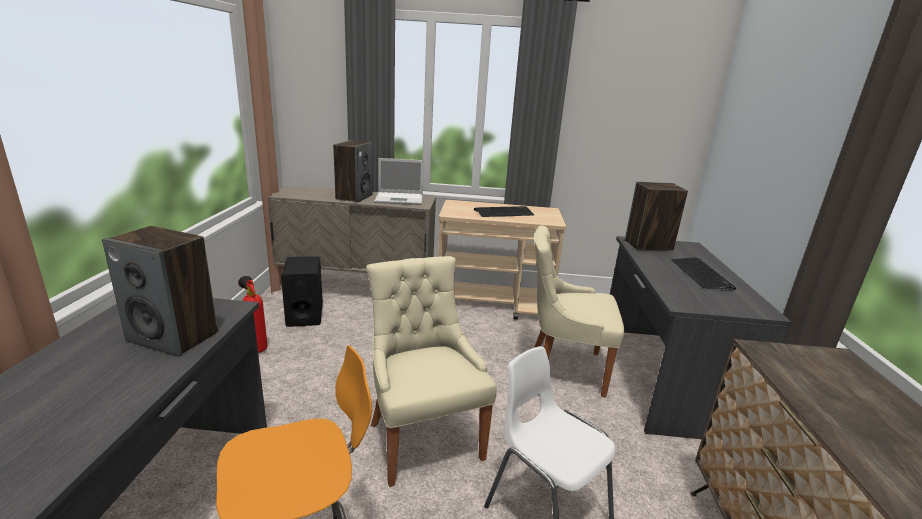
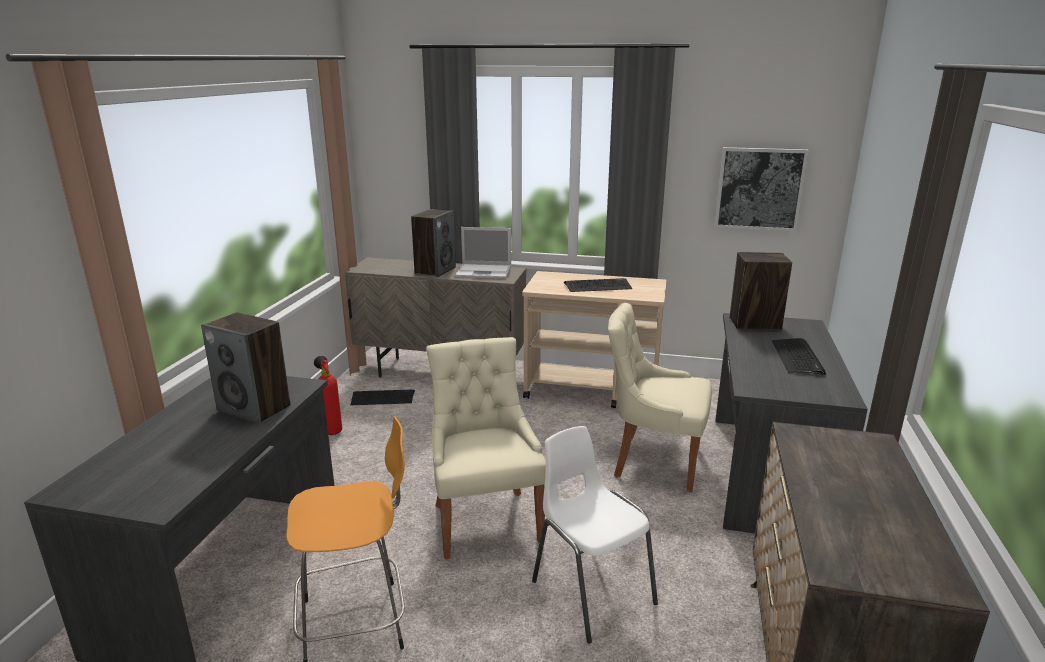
camera: 10 degrees right, 0 degrees up
(305, 315) = (382, 398): black speaker -> keyboard
(637, 132) = (759, 188): none -> picture

